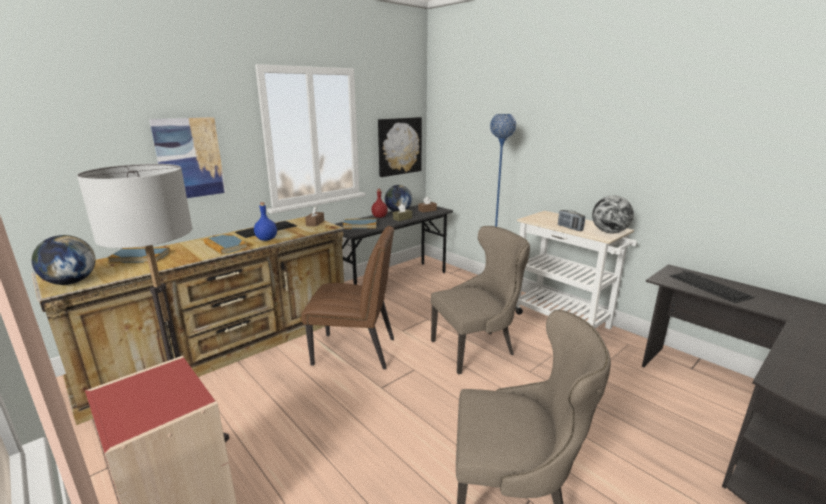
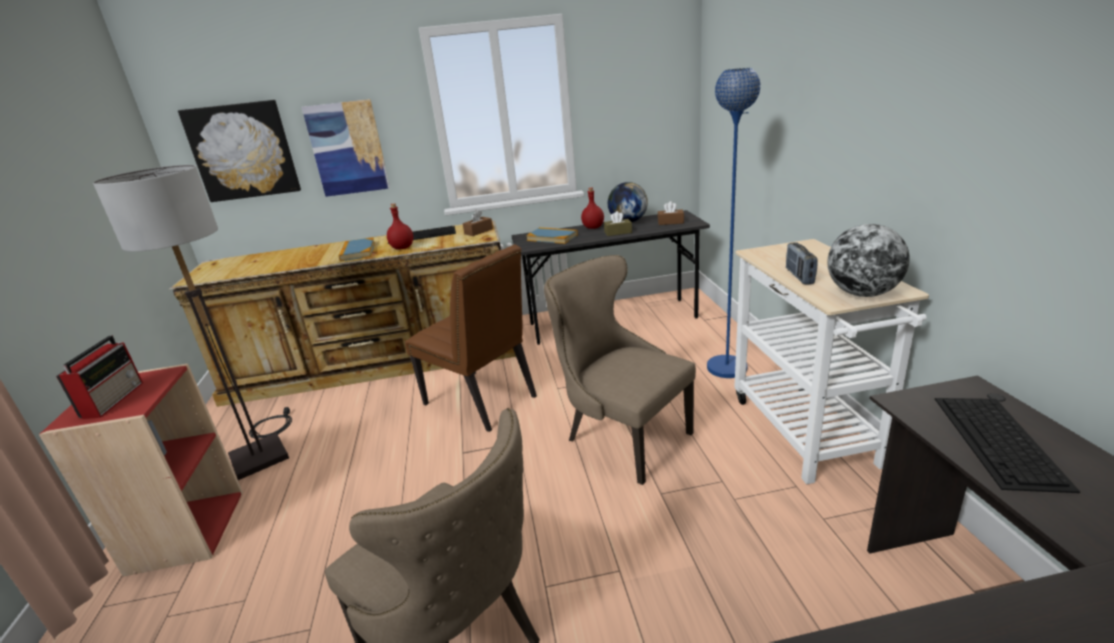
camera: 35 degrees right, 5 degrees up
(71, 282) = (207, 274): globe -> none
(140, 257) = (282, 256): book -> none
(149, 400) = (114, 399): none -> radio
(267, 239) = (403, 248): blue bottle -> red bottle
(399, 146) = (647, 123): picture -> picture (243, 151)
(476, 348) = (622, 438): beige chair -> beige chair turned 150 degrees counterclockwise

